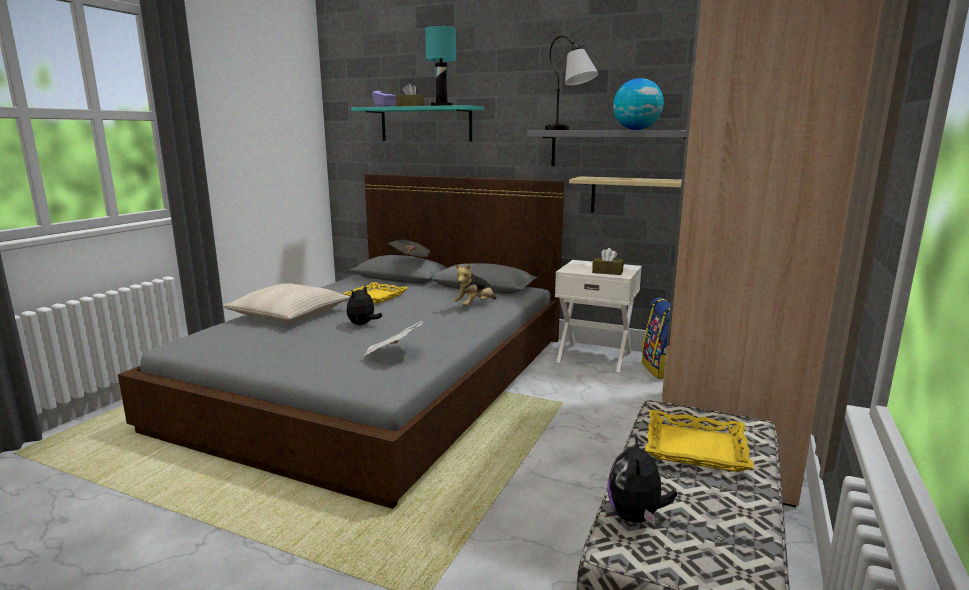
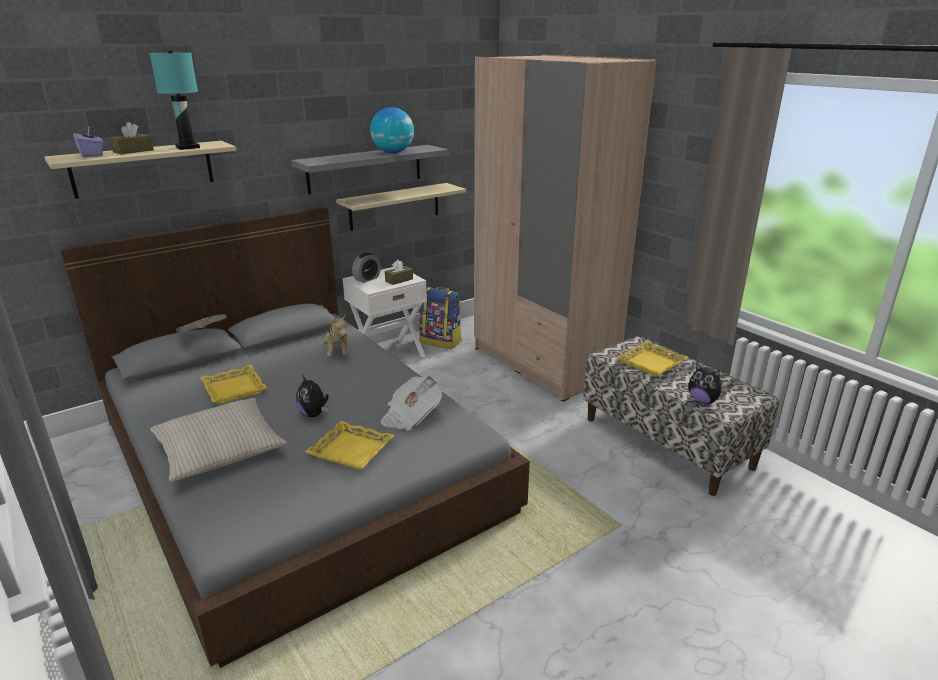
camera: 60 degrees left, 10 degrees up
(317, 348) = (351, 450): none -> yellow tray
(425, 124) = (143, 169): turquoise shelf -> beige shelf
(570, 129) = (339, 159): table lamp -> none
(586, 264) = (367, 279): none -> alarm clock

